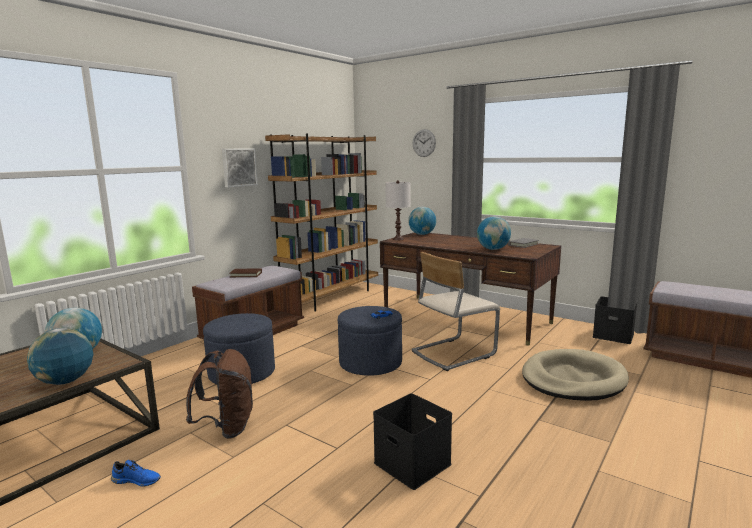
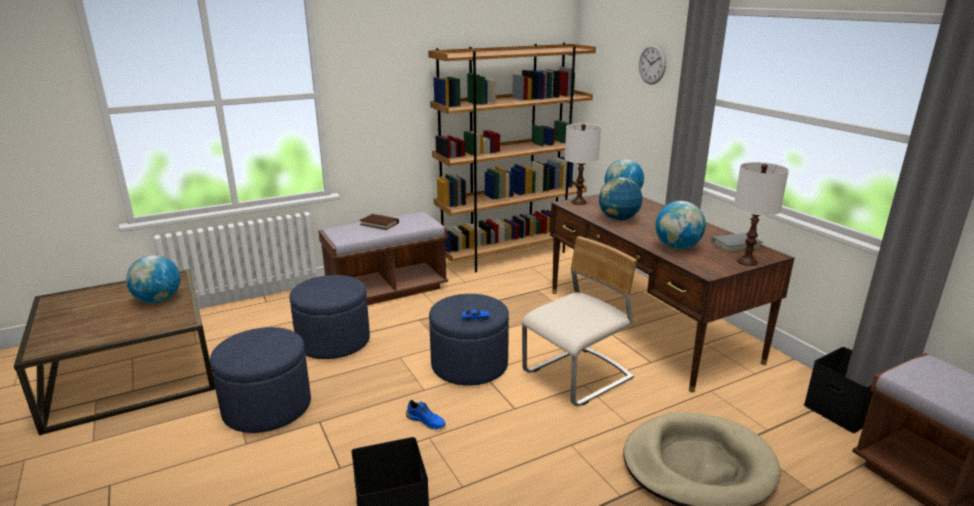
camera: 25 degrees right, 10 degrees up
(65, 381) = (122, 331): globe -> globe (618, 219)
(137, 480) = (158, 441): blue shoe -> blue shoe (426, 421)
(227, 428) = (267, 407): brown backpack -> blue ottoman
(238, 167) = (391, 91): picture -> none
(453, 353) = (578, 377): beige chair -> beige chair turned 150 degrees clockwise
(541, 250) = (747, 262): none -> white table lamp

